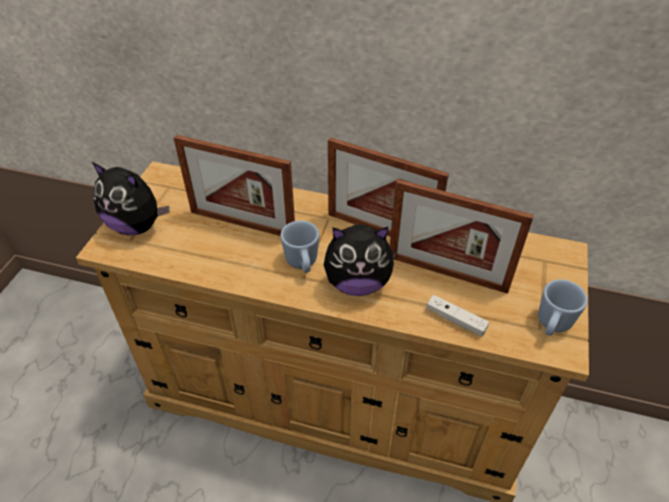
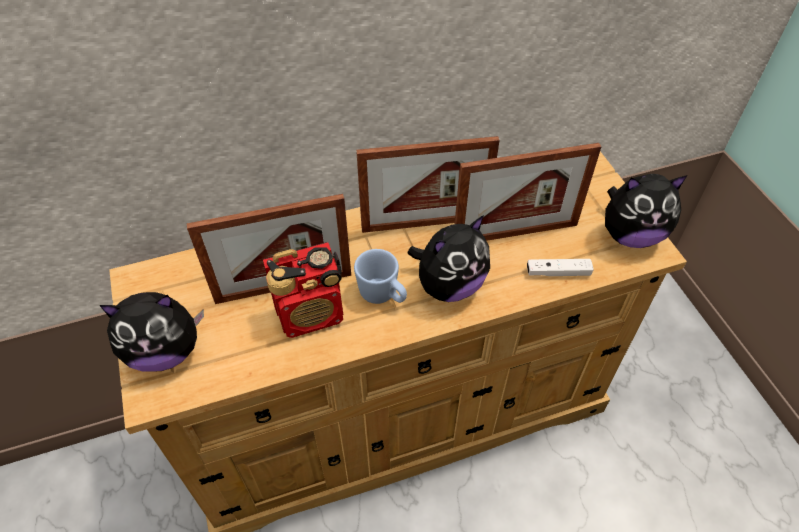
camera: 35 degrees left, 5 degrees up
(243, 250) = (311, 314): none -> radio
(552, 325) = (630, 235): blue mug -> plush toy

